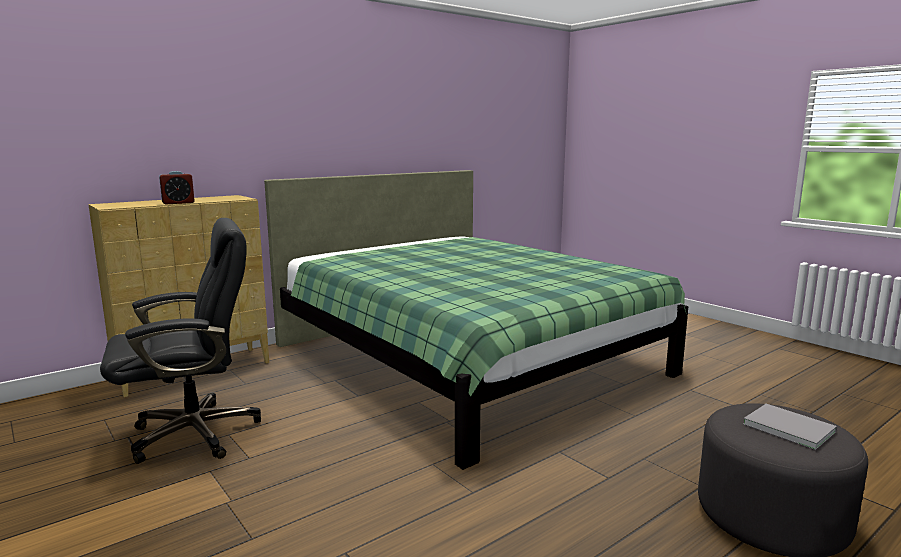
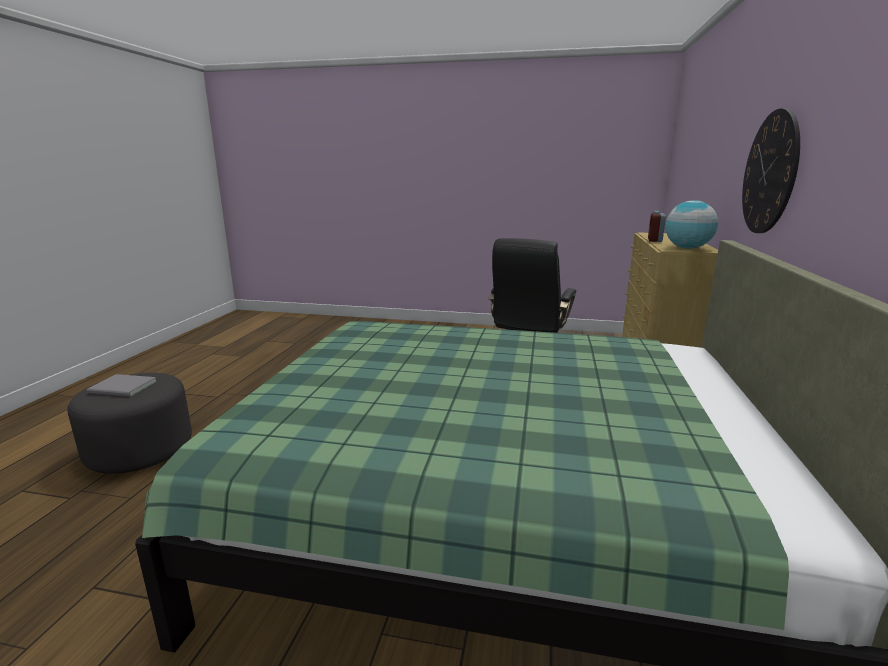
camera: 140 degrees right, 5 degrees up
(227, 198) = (687, 248): none -> globe
(285, 129) = (770, 173): none -> wall clock

